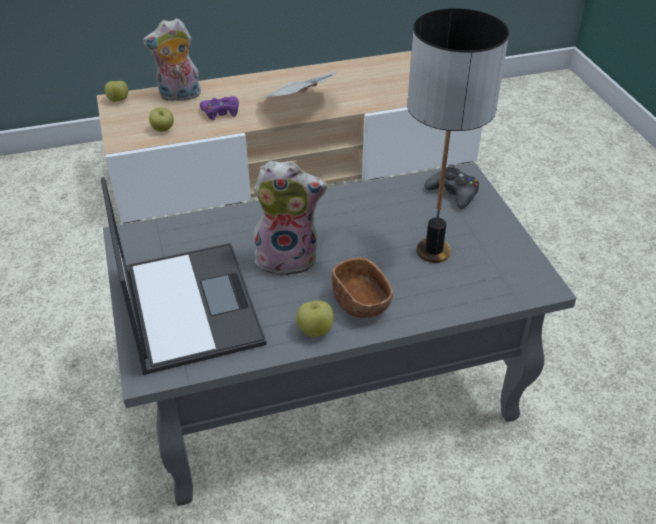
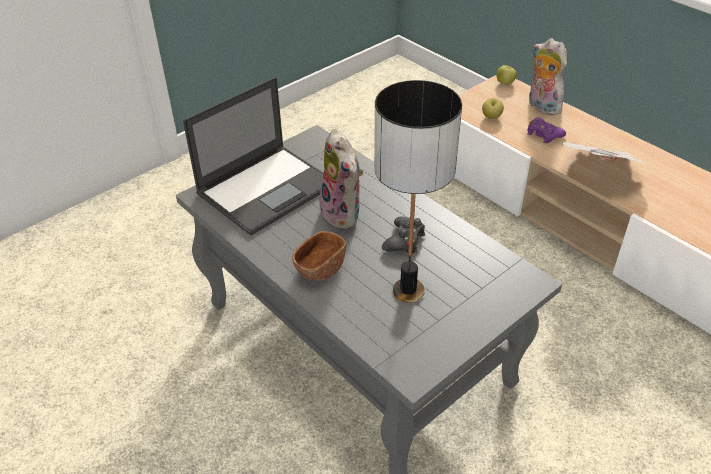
camera: 65 degrees right, 0 degrees up
(315, 330) = (277, 254): apple -> none
(453, 193) = (499, 282): black game controller -> black game controller (404, 241)

